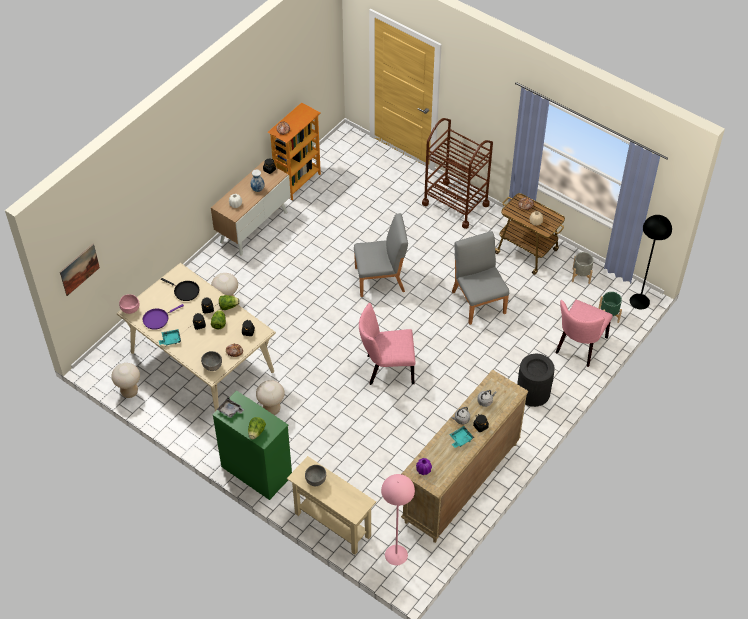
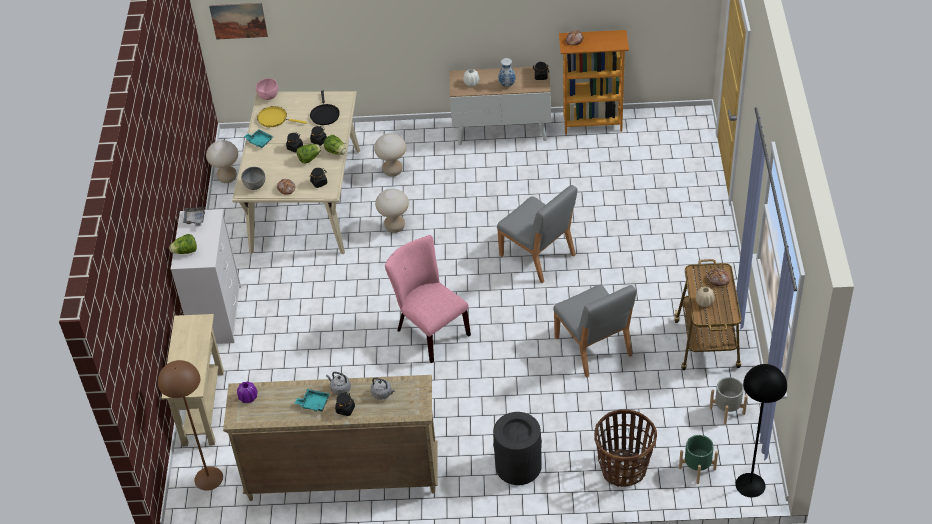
camera: 55 degrees right, 5 degrees down
(157, 319) = (274, 119): purple frying pan -> yellow frying pan
(256, 471) = (217, 314): green dresser -> white dresser
(271, 409) = (297, 280): beige stool -> beige stool (394, 227)
(316, 480) = (189, 337): grey bowl -> none
(396, 554) = (209, 478): pink floor lamp -> brown floor lamp
(455, 204) = (704, 249): brown cart -> none
(478, 301) = (593, 347): grey chair -> grey chair turned 120 degrees clockwise
(579, 347) = (623, 469): pink chair -> basket

